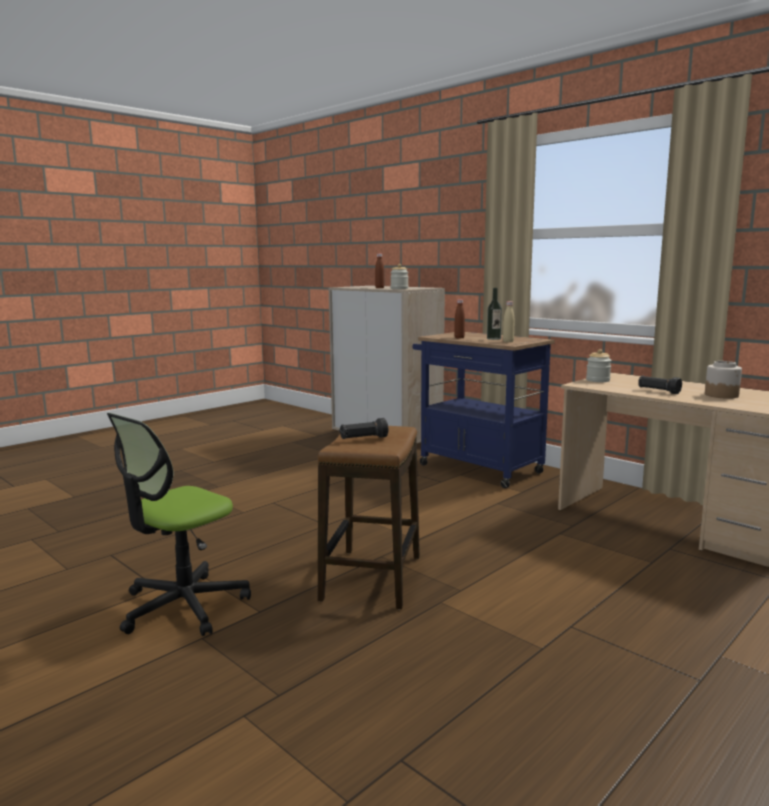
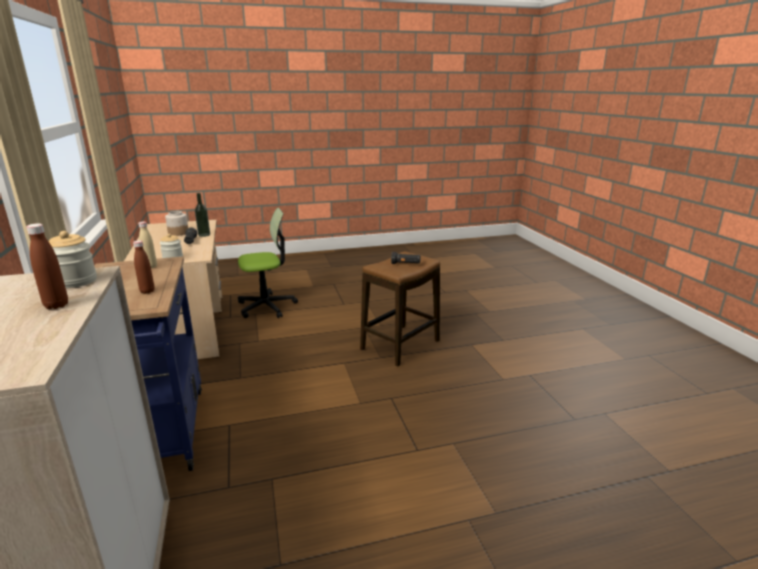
camera: 150 degrees left, 10 degrees up
(183, 606) = (512, 358): office chair -> office chair (267, 306)
(493, 339) = (131, 278): bottle -> bottle (204, 235)

